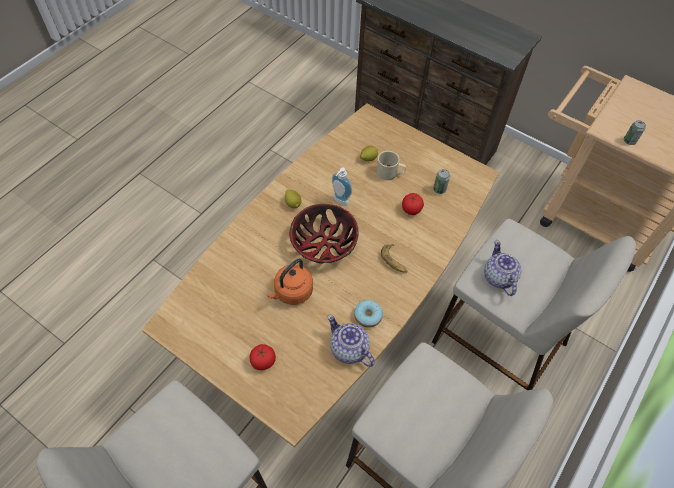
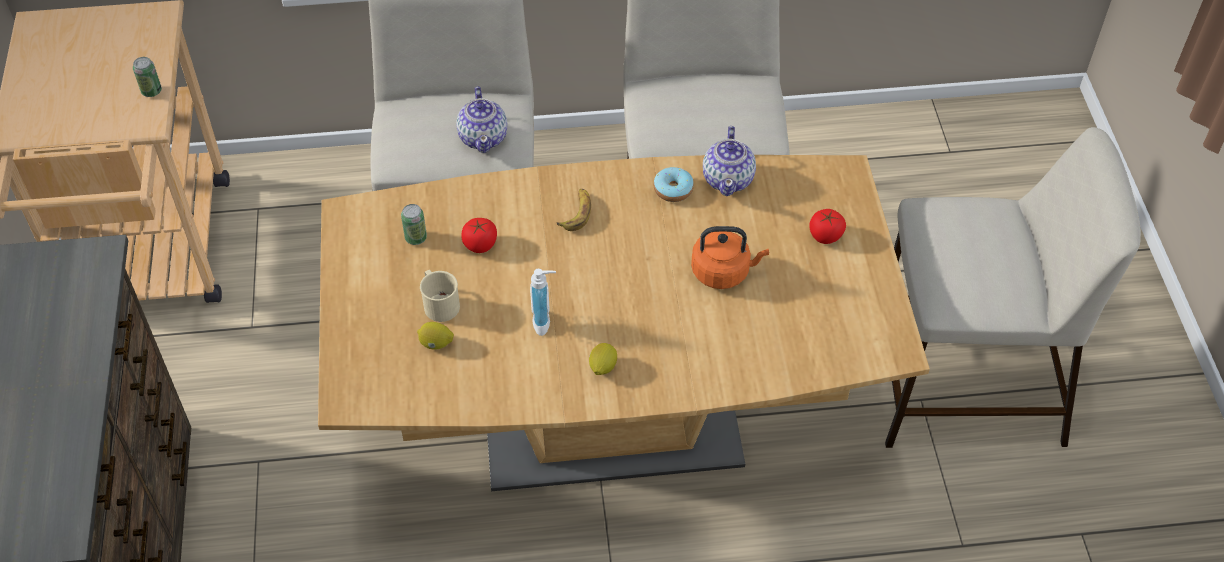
camera: 130 degrees left, 5 degrees down
(324, 244) = (626, 290): bowl -> none
(499, 277) = (483, 137): teapot -> teapot turned 45 degrees counterclockwise

